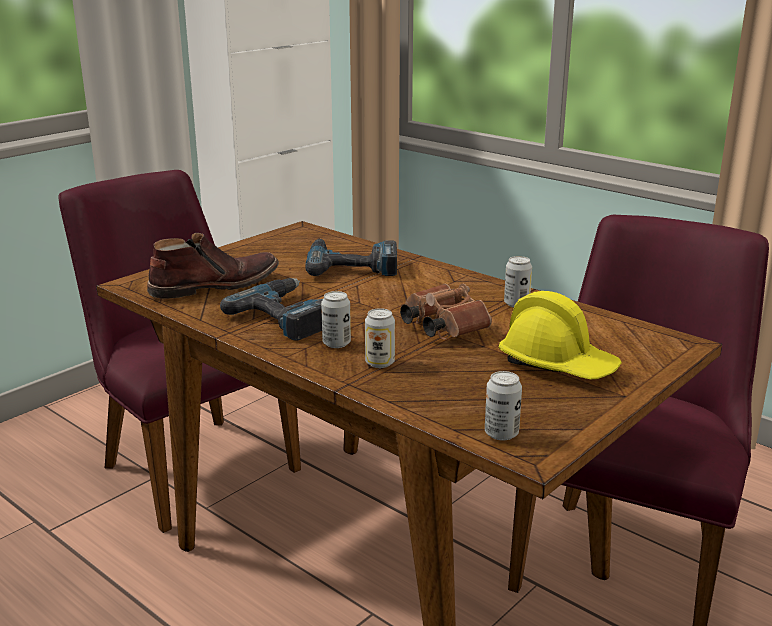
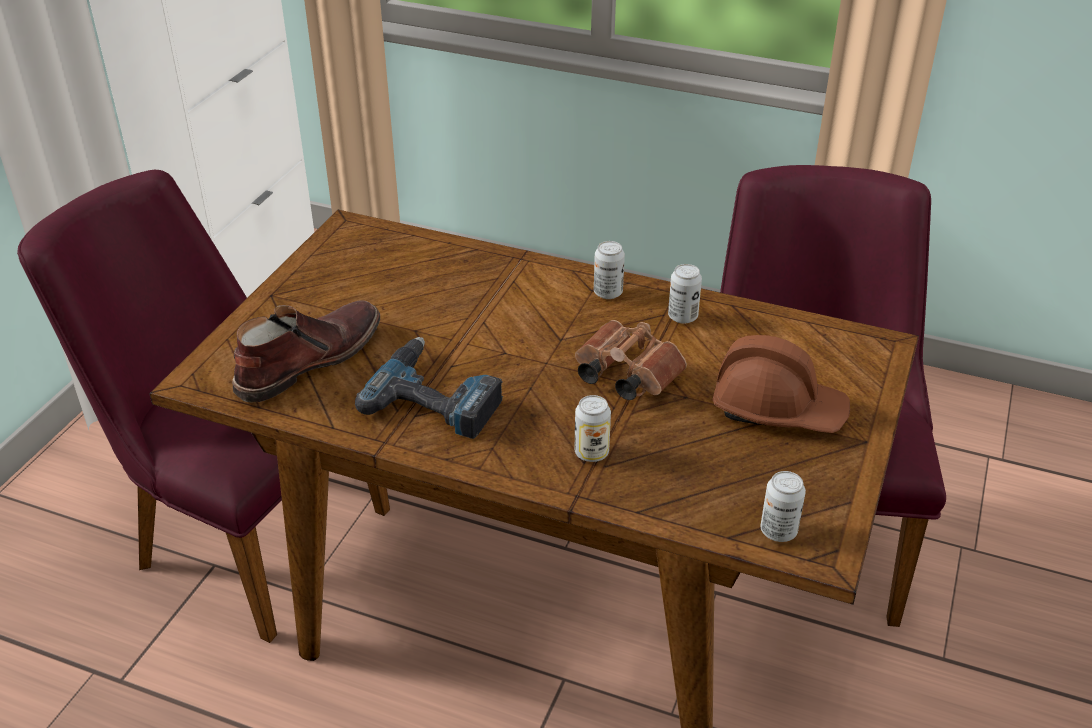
camera: 20 degrees left, 15 degrees up
(336, 343) = (523, 432): can -> can (608, 293)
(352, 265) = (456, 286): power drill -> none
(557, 364) = (778, 409): yellow hard hat -> brown hard hat

